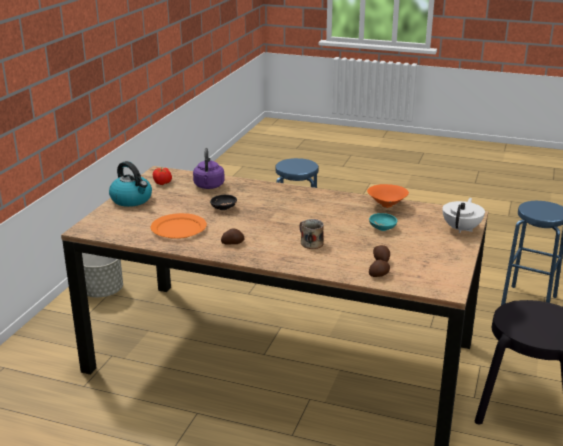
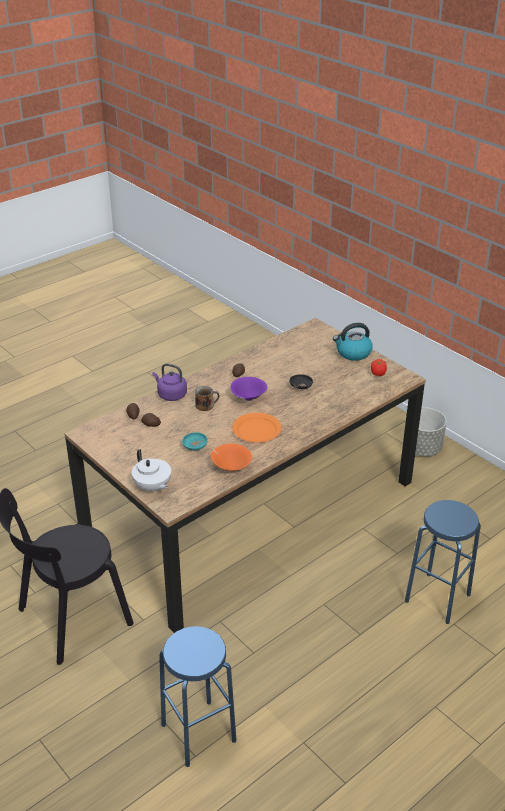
camera: 120 degrees right, 10 degrees up
(179, 229) = (282, 359): orange plate -> orange plate (256, 430)
(209, 186) = (352, 393): purple kettle -> purple kettle (170, 395)
(273, 226) = (248, 398): none -> purple bowl

